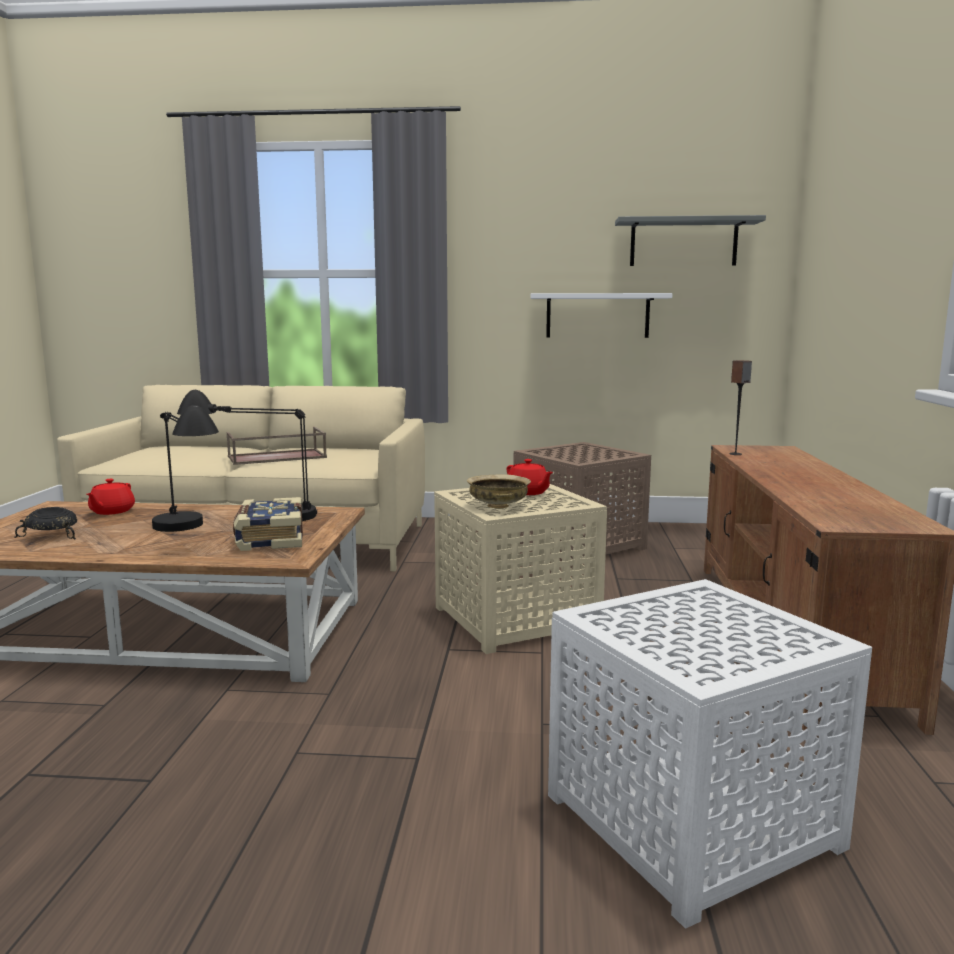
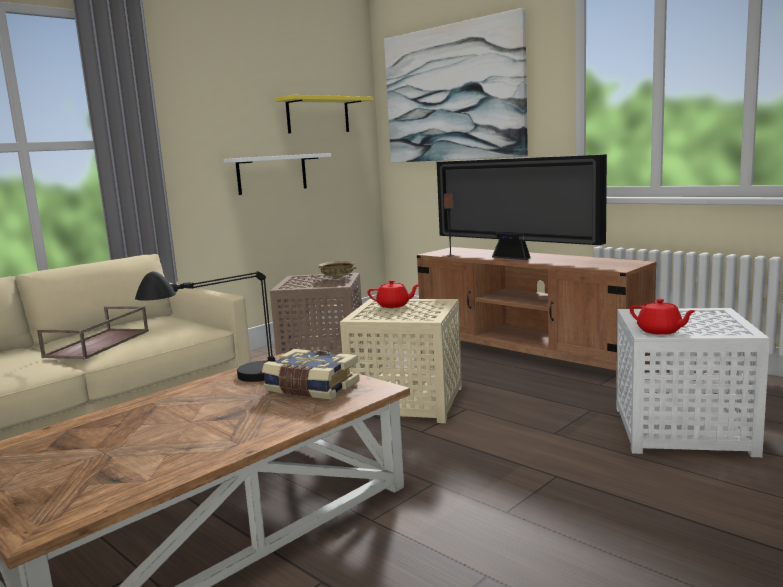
camera: 50 degrees left, 0 degrees up
(51, 536) = (108, 467): black bowl -> none
(111, 511) = (72, 435): red teapot -> red teapot (660, 331)
(188, 535) = (238, 412): black table lamp -> none
(498, 505) = (412, 315): beige bowl -> beige bowl (337, 278)
(683, 243) = (318, 115): grey shelf -> yellow shelf
(787, 474) = (514, 258): none -> television
(852, 206) = (452, 93): none -> picture

